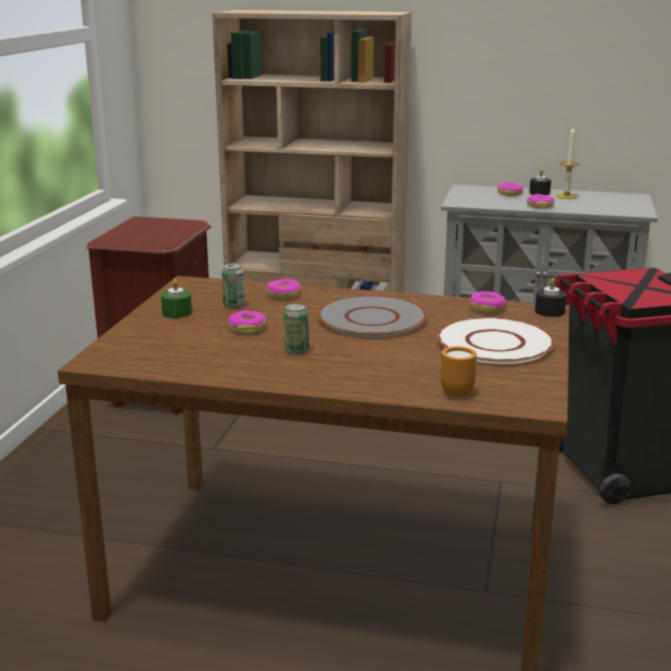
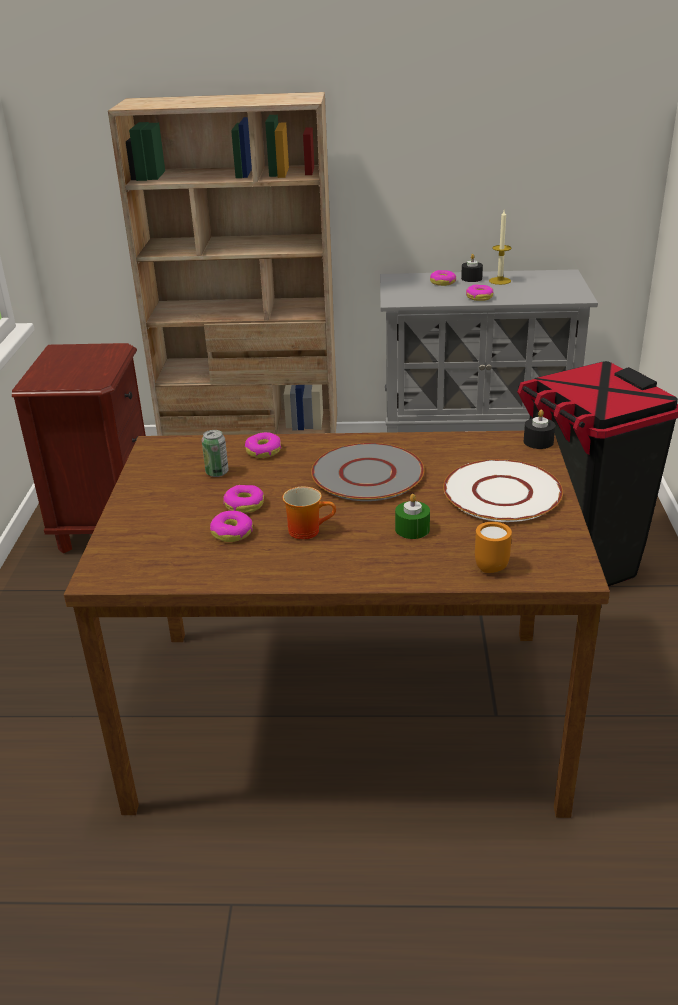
camera: 10 degrees left, 10 degrees up
(177, 312) = (160, 491): green candle -> green candle (412, 529)
(296, 350) = (308, 530): can -> mug
(487, 308) = (476, 445): donut -> donut (232, 532)

